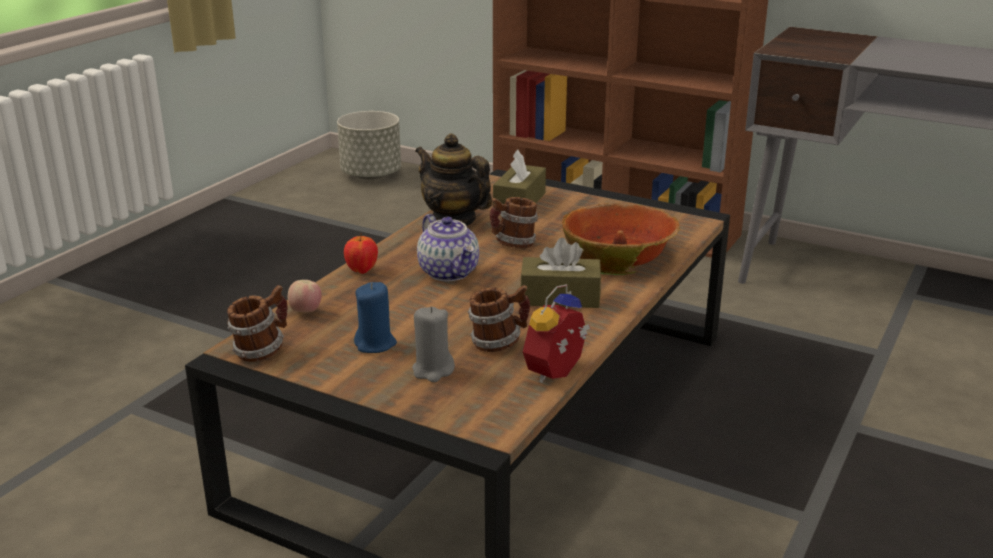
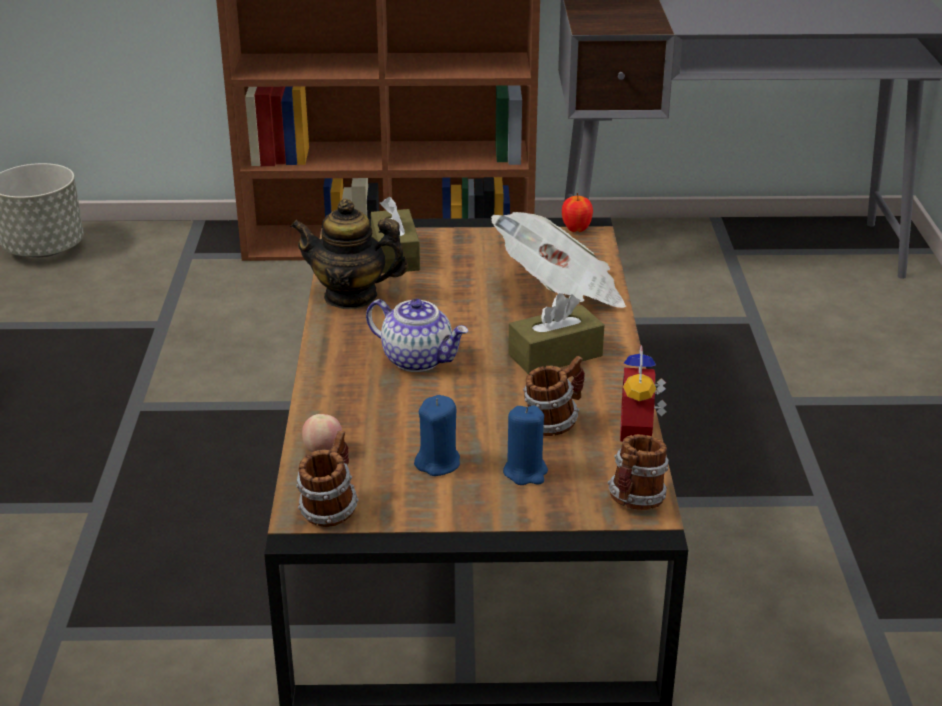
camera: 30 degrees left, 5 degrees up
(362, 271) = (324, 384): apple -> apple (576, 229)
(433, 370) = (525, 472): grey candle -> blue candle
(513, 244) = (446, 308): mug -> mug (635, 501)
(619, 255) = (560, 292): bowl -> newspaper

